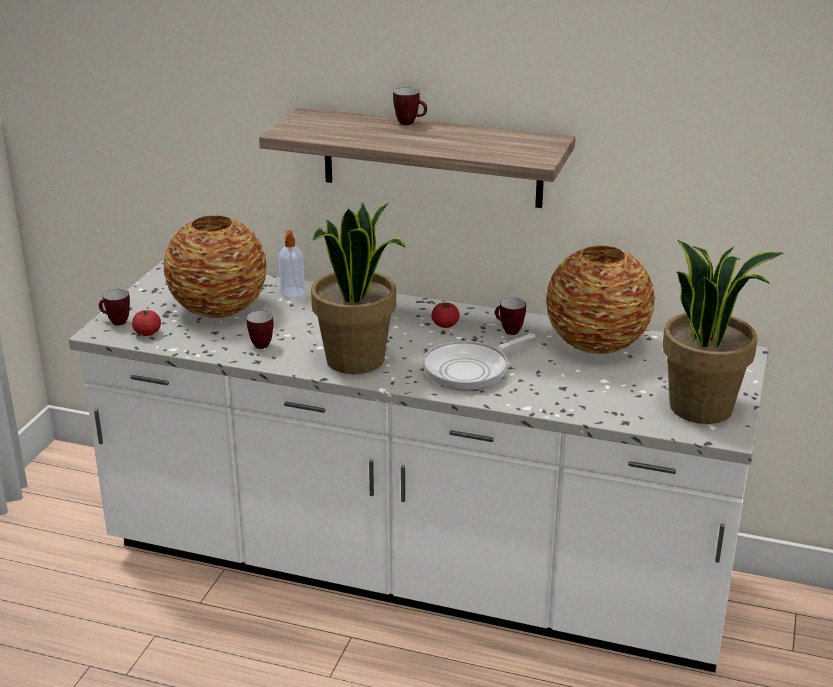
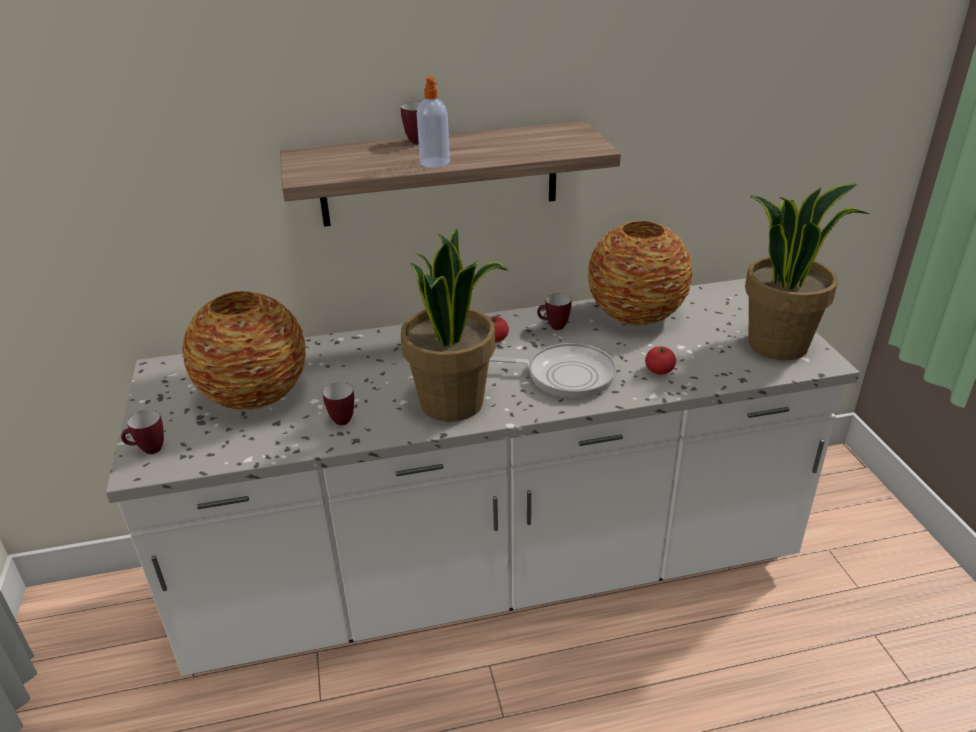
camera: 30 degrees left, 5 degrees up
(147, 333) = (200, 450): tomato -> tomato (659, 371)
(292, 293) = (315, 353): soap dispenser -> soap dispenser (435, 163)
(470, 369) = (565, 375): frying pan -> frying pan turned 105 degrees counterclockwise

